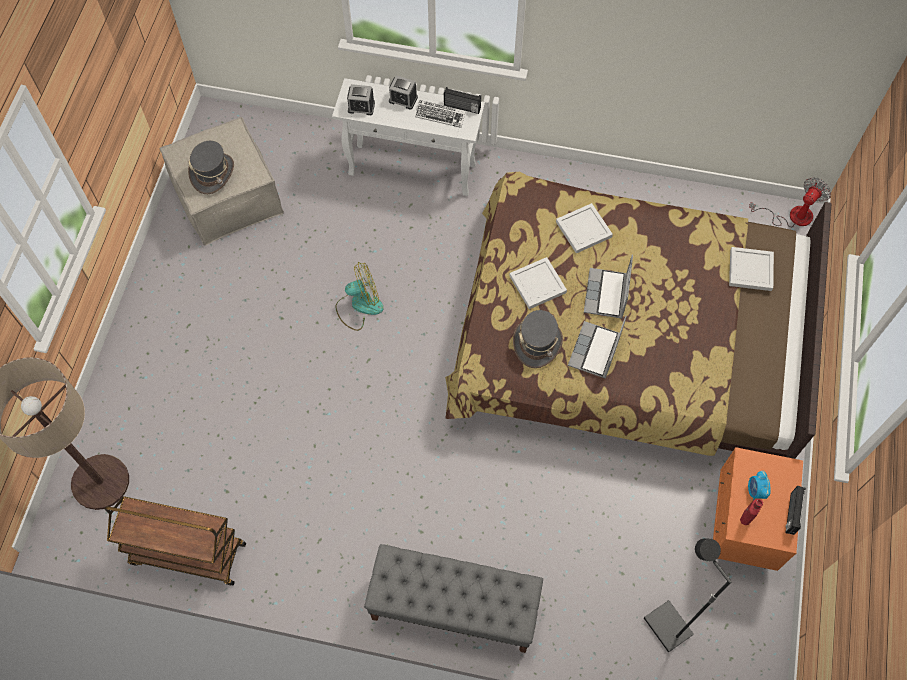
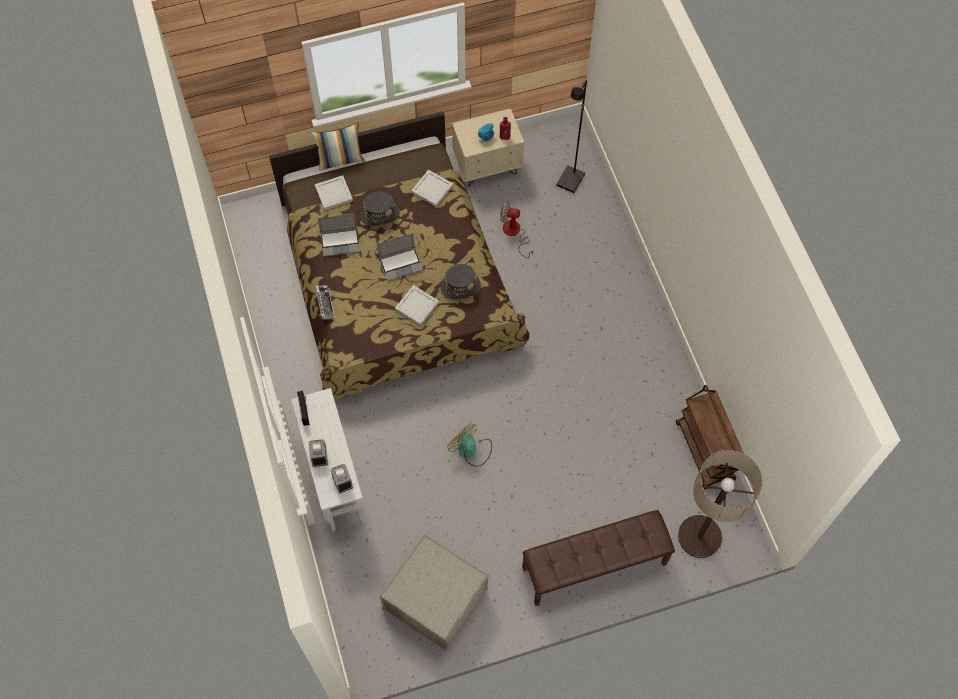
camera: 120 degrees left, 0 degrees up
(151, 355) = (594, 566): none -> brown bench
(213, 173) = (445, 580): grey hat -> grey hat (380, 214)
(440, 115) = (320, 422): keyboard -> keyboard (325, 303)
(453, 608) = (633, 288): grey bench -> none
(582, 229) = (357, 299): white tray -> white tray (432, 190)
(595, 351) = (446, 252): laptop -> laptop (341, 242)
(742, 527) = (487, 167): orange nightstand -> beige nightstand
(791, 216) = (242, 219): fan -> fan (514, 233)
(791, 513) = (488, 117): radio -> none
(804, 304) = (340, 159): none -> pillow

